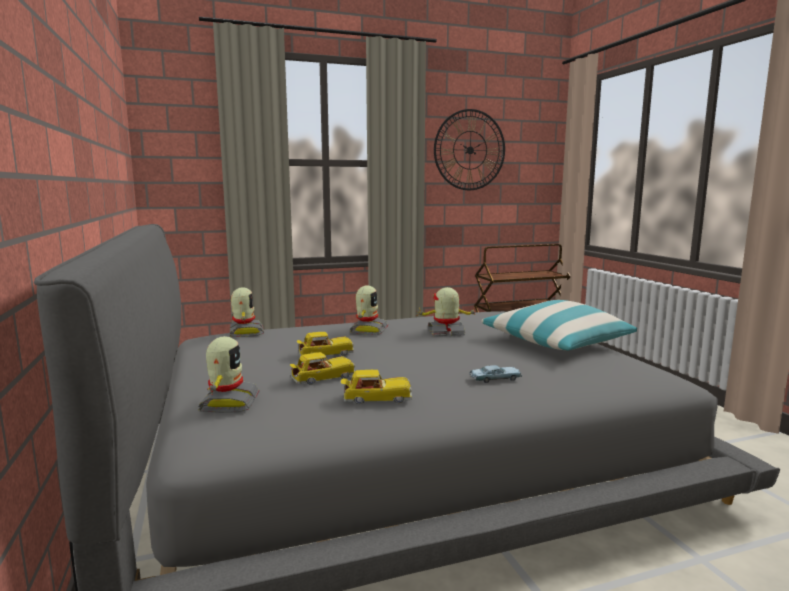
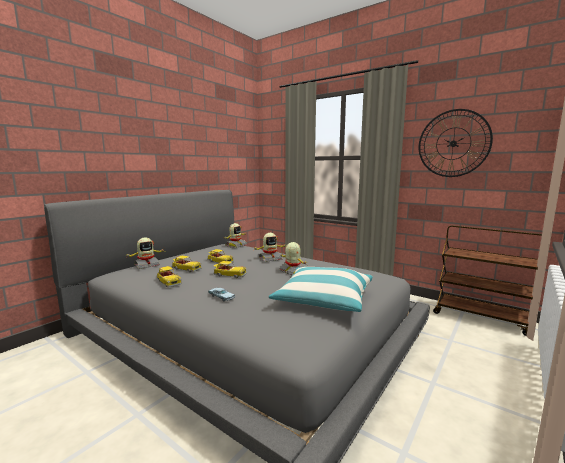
camera: 55 degrees right, 0 degrees up
(406, 360) = (229, 275): none -> toy car

